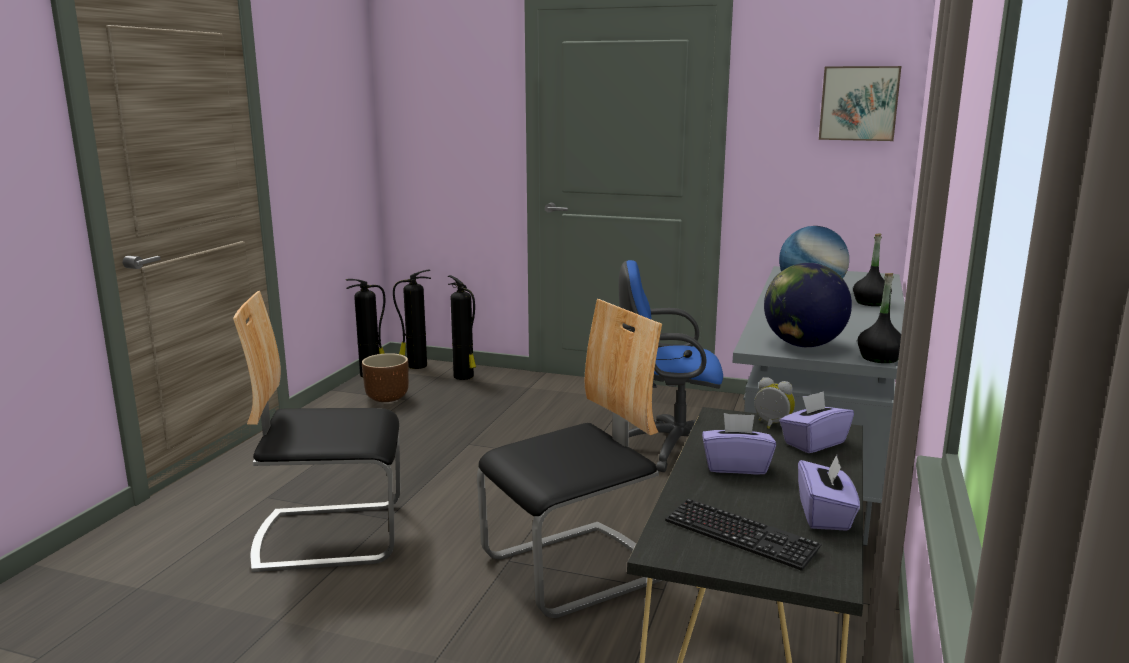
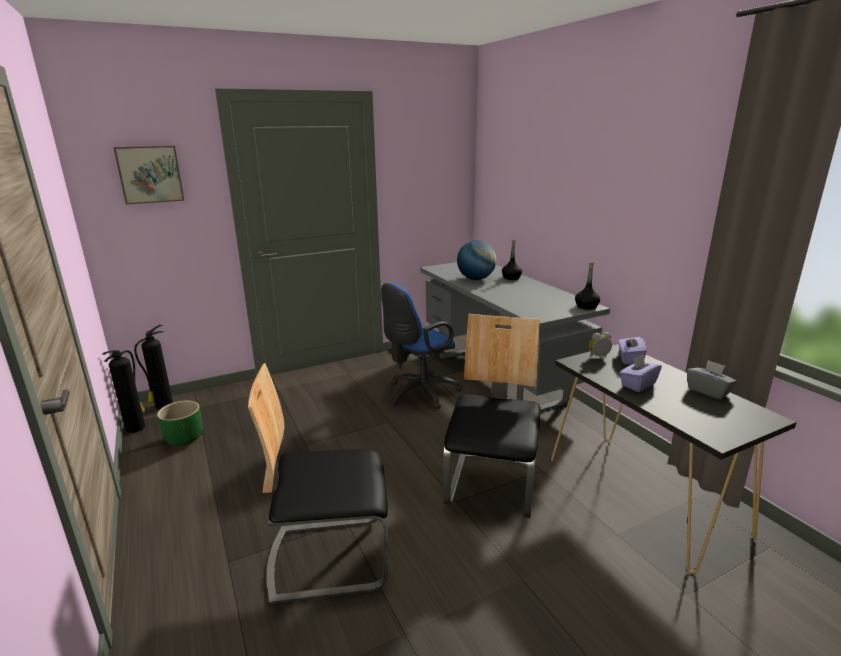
camera: 45 degrees left, 5 degrees up
(330, 535) = (329, 556): chair -> chair turned 45 degrees clockwise
(387, 397) = (184, 439): brown planter -> green planter
(464, 377) = (218, 399): fire extinguisher -> none
(740, 536) = (715, 416): keyboard -> none
(804, 345) = (548, 310): globe -> none
(825, 515) = (708, 391): purple tissue box -> grey tissue box
(859, 103) = (446, 164): picture -> picture (150, 174)

